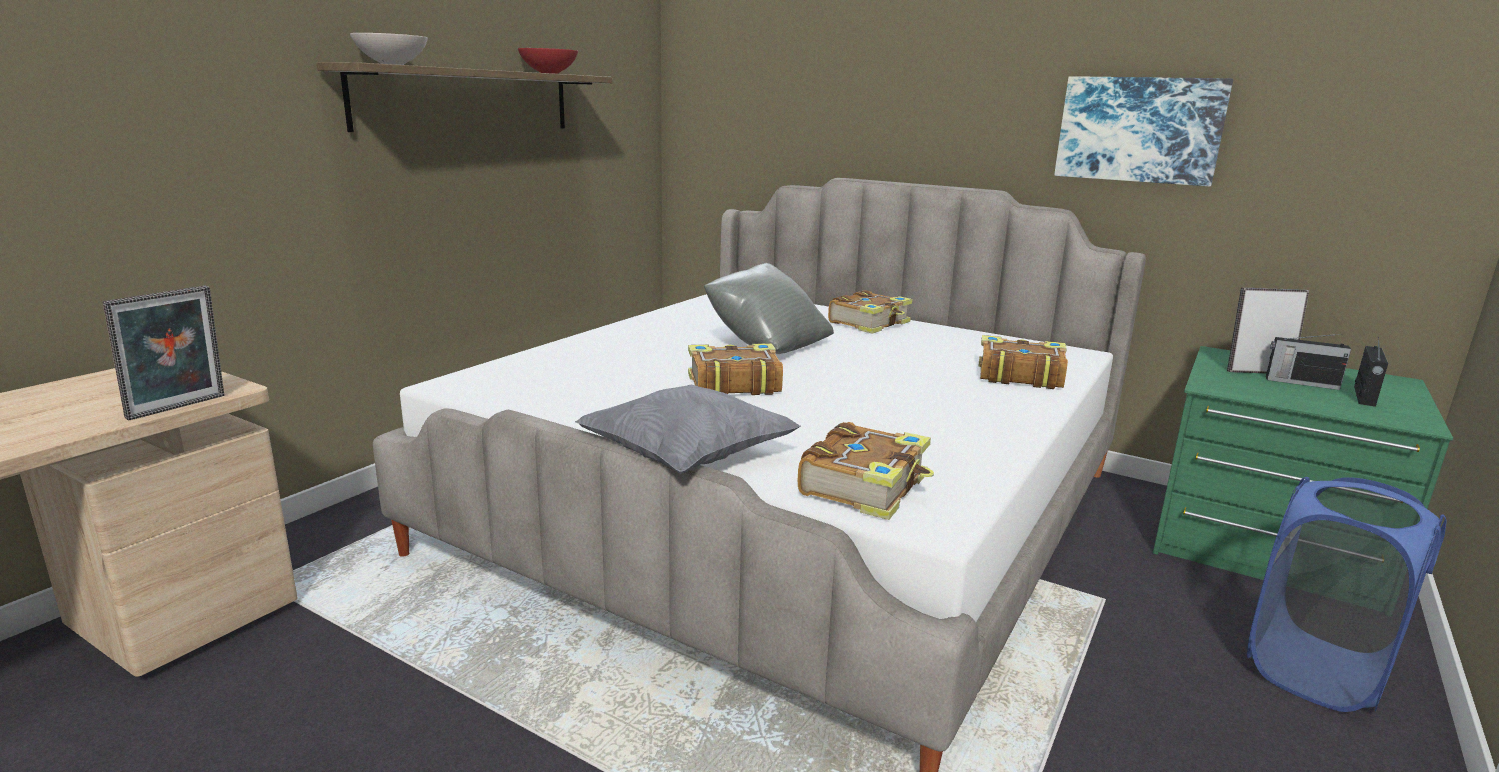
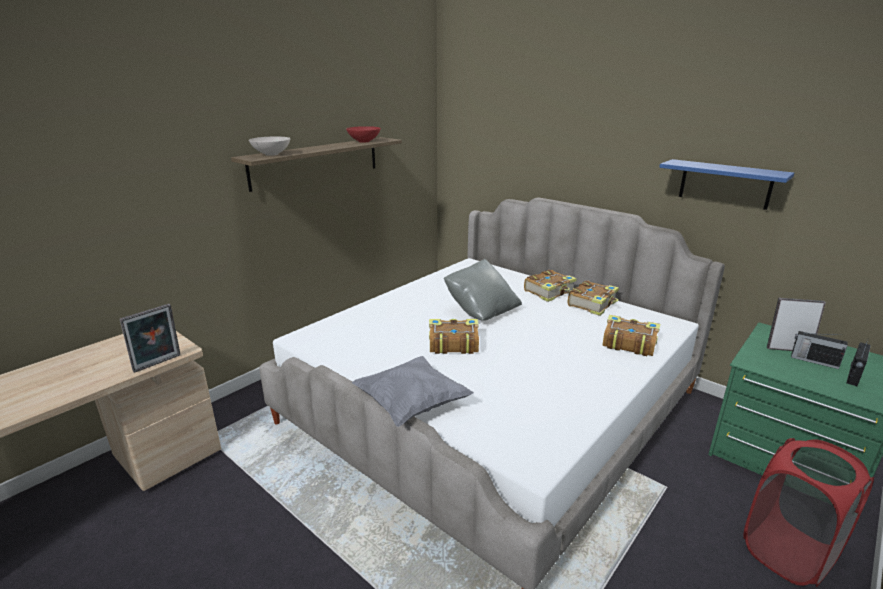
camera: 10 degrees right, 5 degrees up
(866, 486) = (505, 433): book -> book (593, 304)
(1139, 130) = (725, 184): picture -> blue shelf
(1316, 671) = (789, 552): blue laundry basket -> red laundry basket

